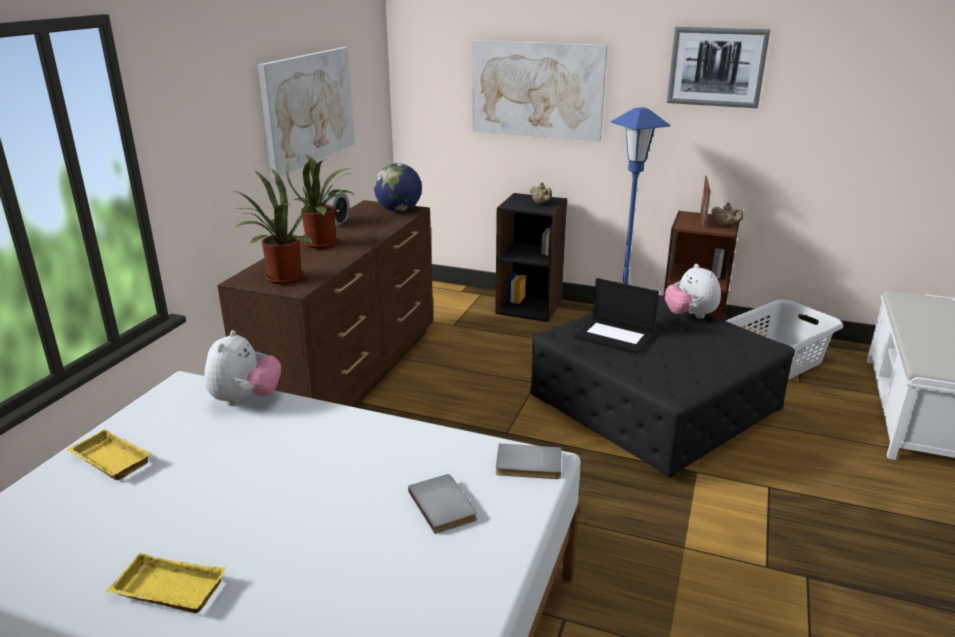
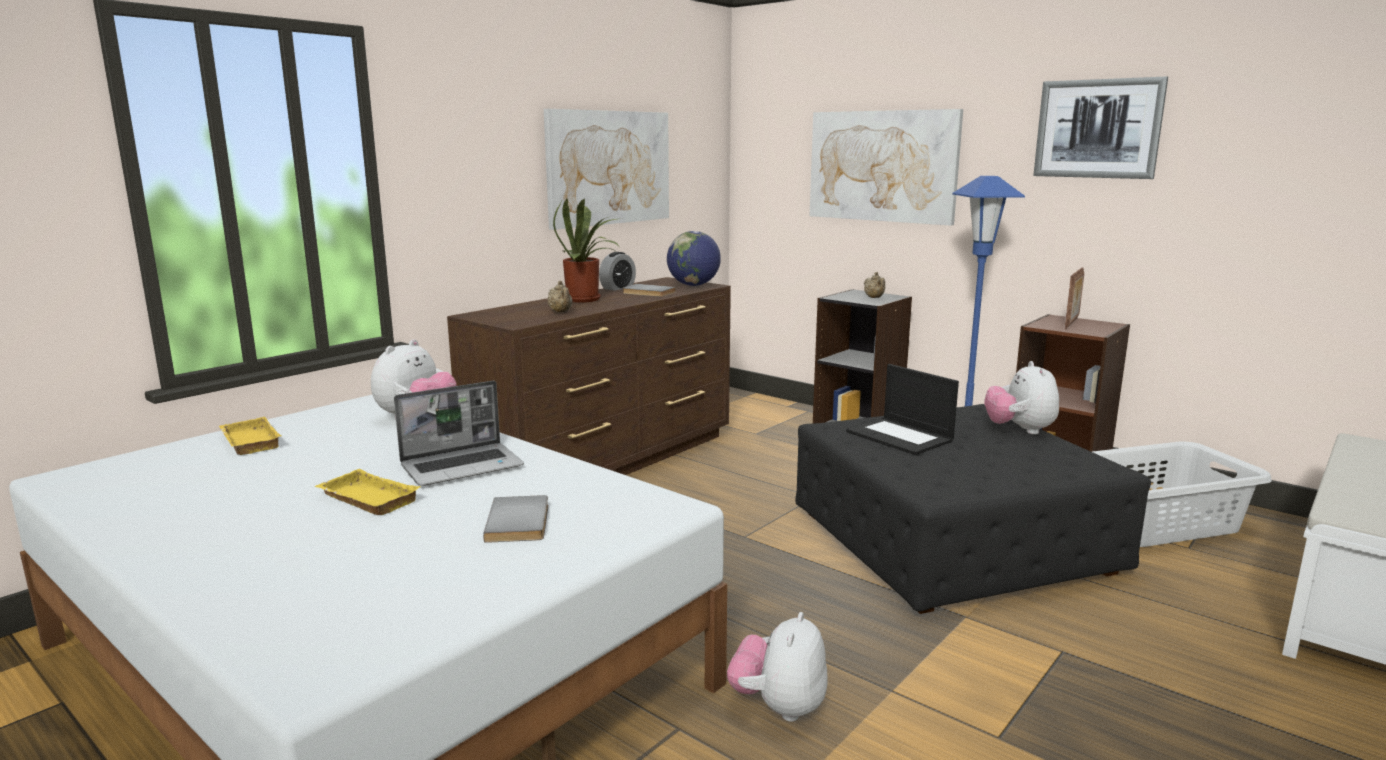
camera: 20 degrees right, 10 degrees down
(166, 591) = (186, 536): yellow tray -> yellow tray (365, 500)
(280, 279) = (510, 317): potted plant -> none
(341, 451) = (463, 466): none -> laptop
(528, 465) = (650, 506): grey book -> grey book (648, 293)
(620, 581) = (779, 707): none -> plush toy
(725, 225) = (1099, 329): beige teapot -> beige teapot (561, 312)

